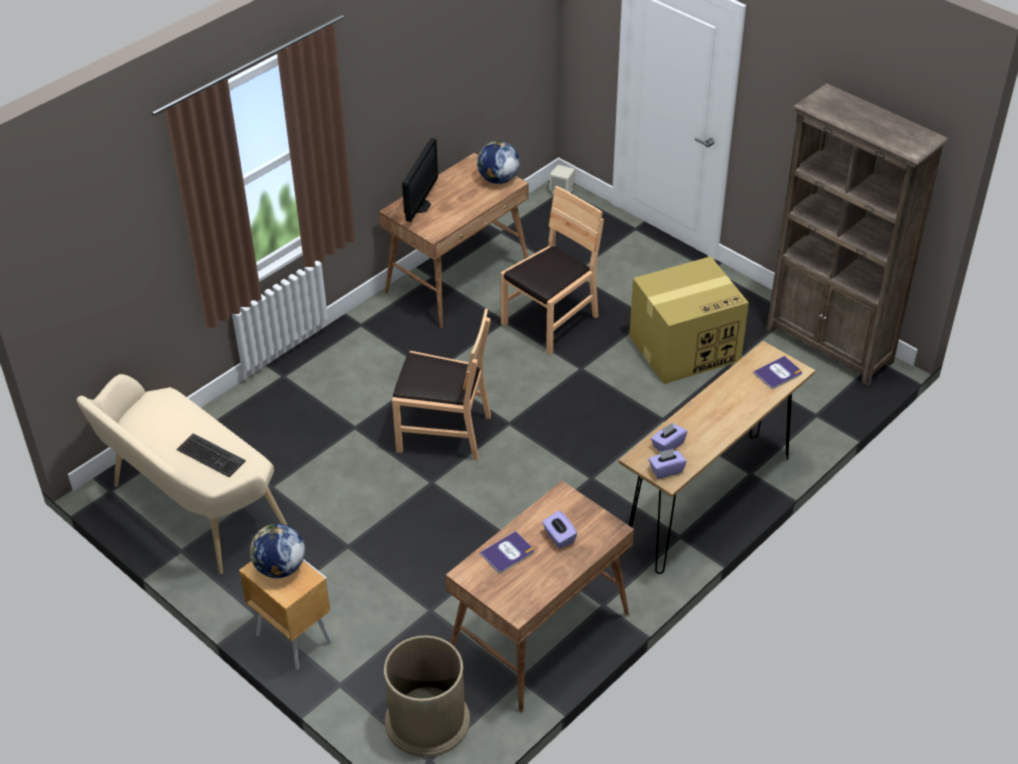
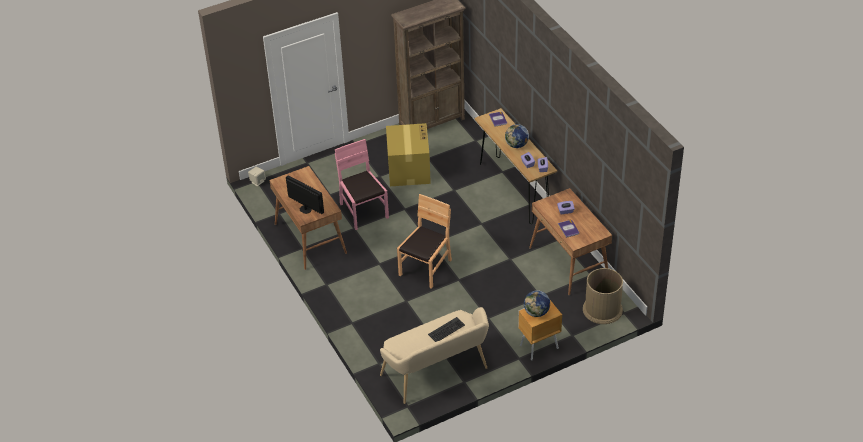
camera: 70 degrees left, 0 degrees up
(498, 179) = (299, 176): globe -> globe (516, 145)
(551, 321) = (363, 211): brown chair -> pink chair

